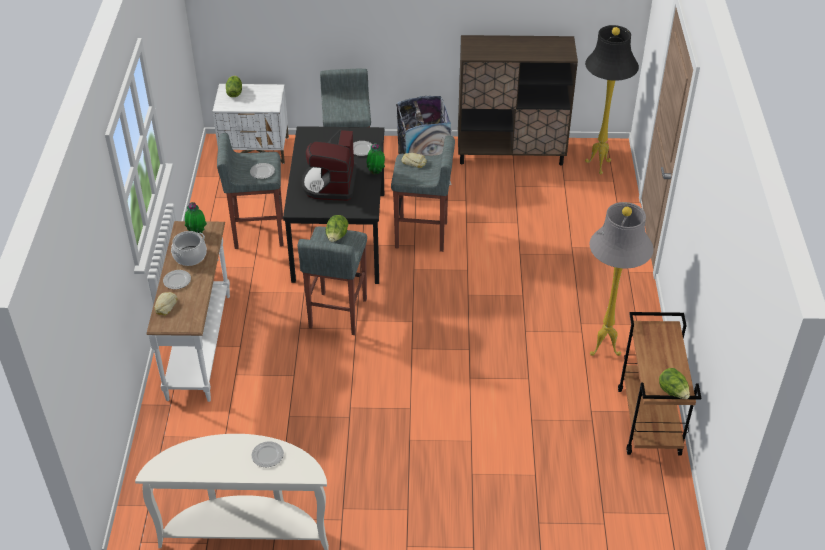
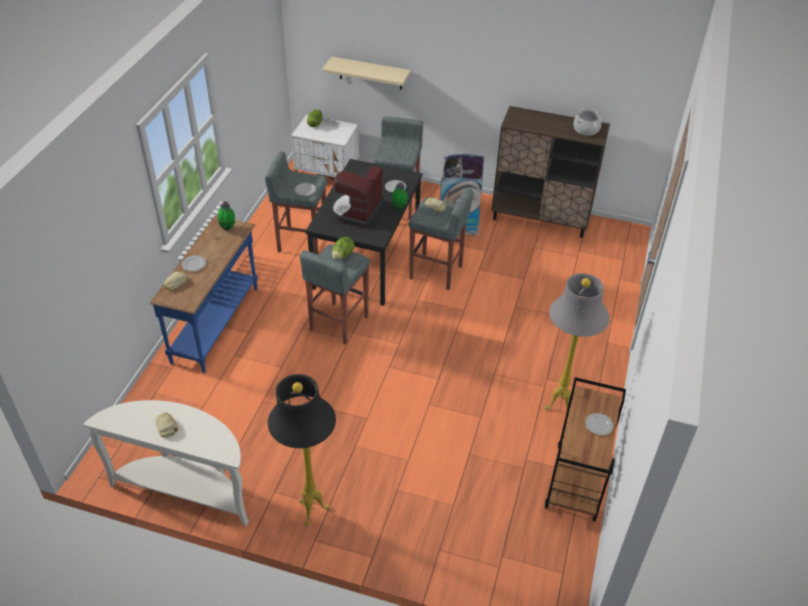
camera: 15 degrees right, 0 degrees up
(190, 256) = (213, 246): cooking pot -> cooking pot (586, 129)
(201, 346) = (217, 325): white console table -> blue console table
(230, 460) = (167, 426): none -> bread
(268, 455) = (200, 429): plate -> plate (599, 425)
(294, 24) = (370, 73): none -> beige shelf
(597, 166) = (613, 244): black floor lamp -> black floor lamp (310, 511)
(673, 392) = (589, 461): lettuce -> none

